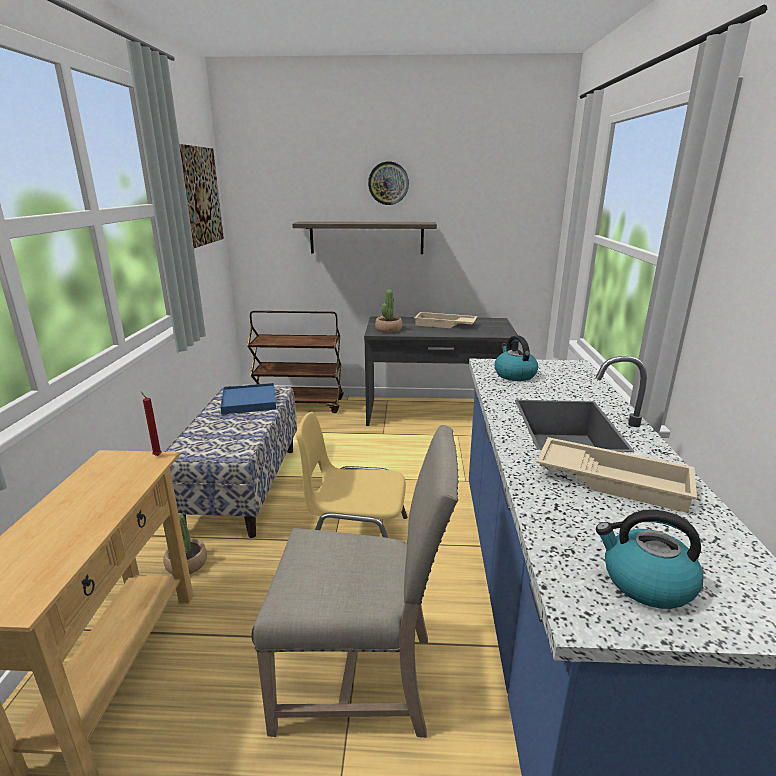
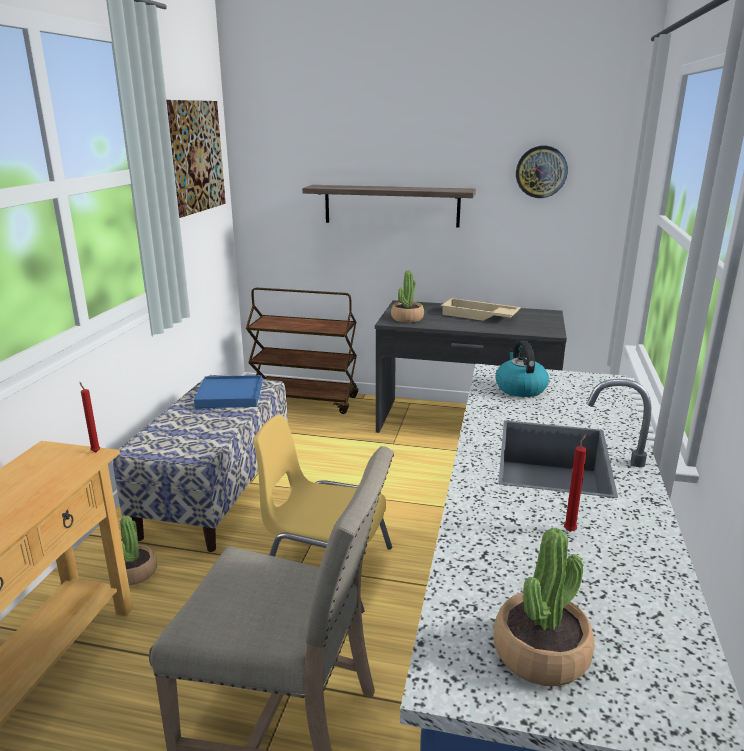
camera: 10 degrees right, 0 degrees up
(388, 183) = (419, 141): wall clock -> wall clock (541, 172)
(613, 480) = (570, 530): beige tray -> red candle
(645, 582) = (541, 653): kettle -> potted plant

